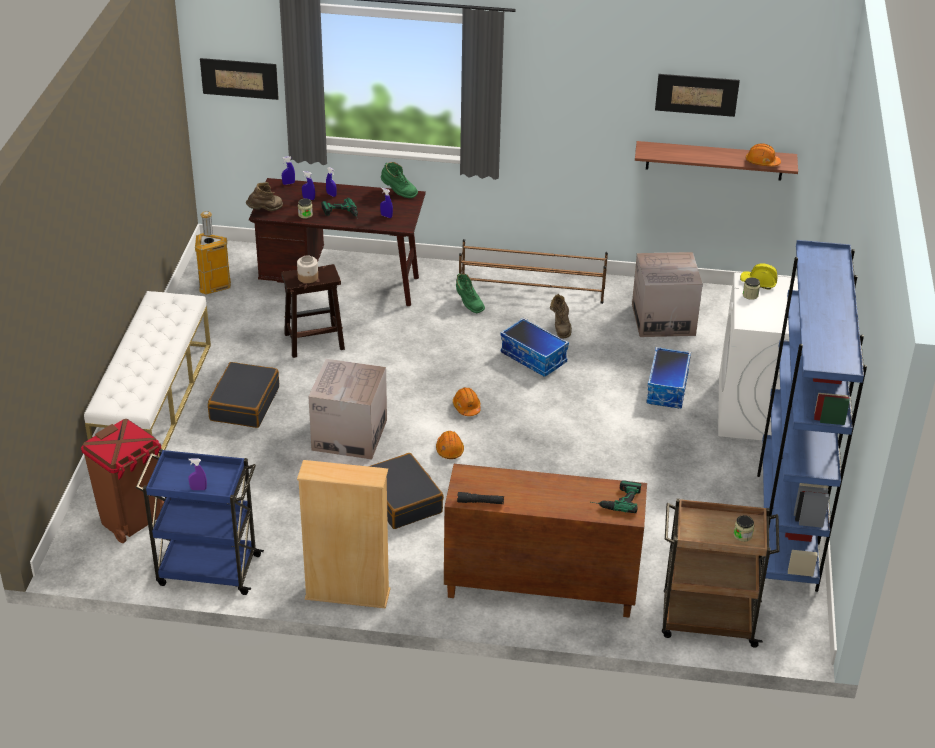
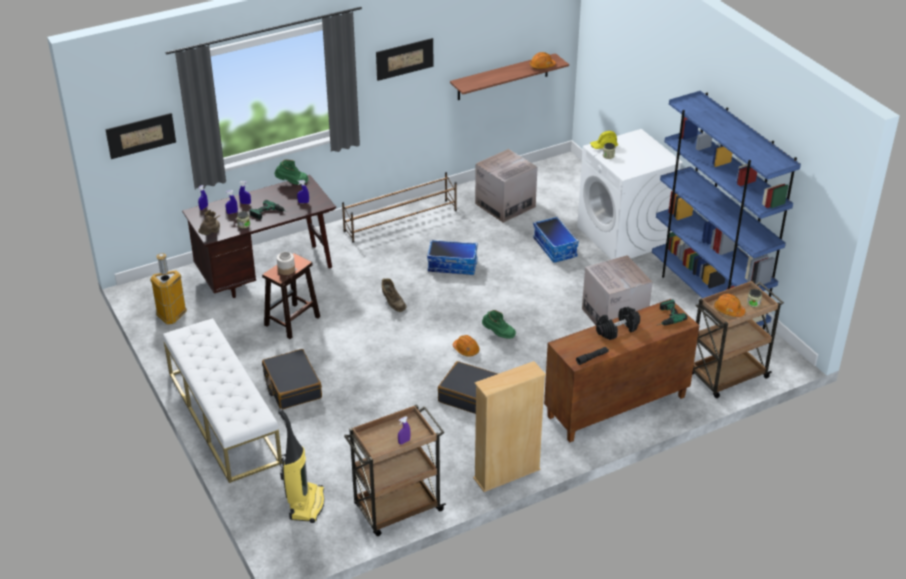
camera: 35 degrees left, 0 degrees up
(133, 520) = (305, 504): brown trash can -> vacuum cleaner
(206, 570) = (397, 509): blue cart -> brown cart
(349, 435) = (390, 372): cardboard box -> cardboard box (614, 316)
(466, 407) = (445, 317): orange hard hat -> orange hard hat (728, 310)
(468, 304) = (370, 249): green boot -> green boot (498, 334)
(544, 487) = (617, 330): none -> black dumbbell
(561, 328) = (448, 238): brown boot -> brown boot (392, 304)
(696, 94) = (487, 32): picture -> picture (404, 59)

